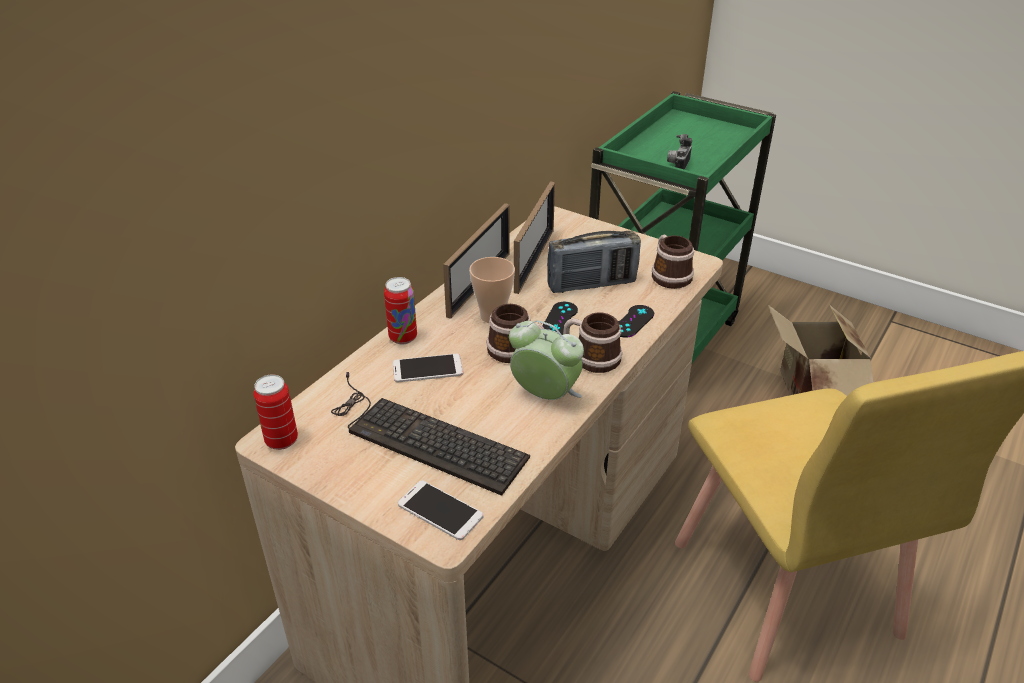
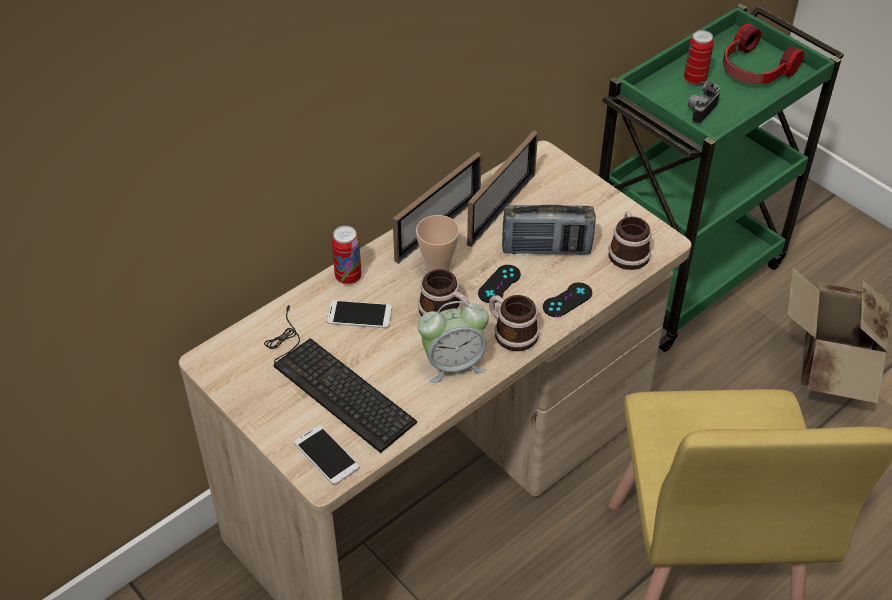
camera: 15 degrees right, 10 degrees up
(281, 441) = (217, 362): can -> can (695, 79)
(545, 395) = (453, 364): alarm clock -> alarm clock turned 120 degrees clockwise
(705, 134) = (754, 70): none -> headphones

